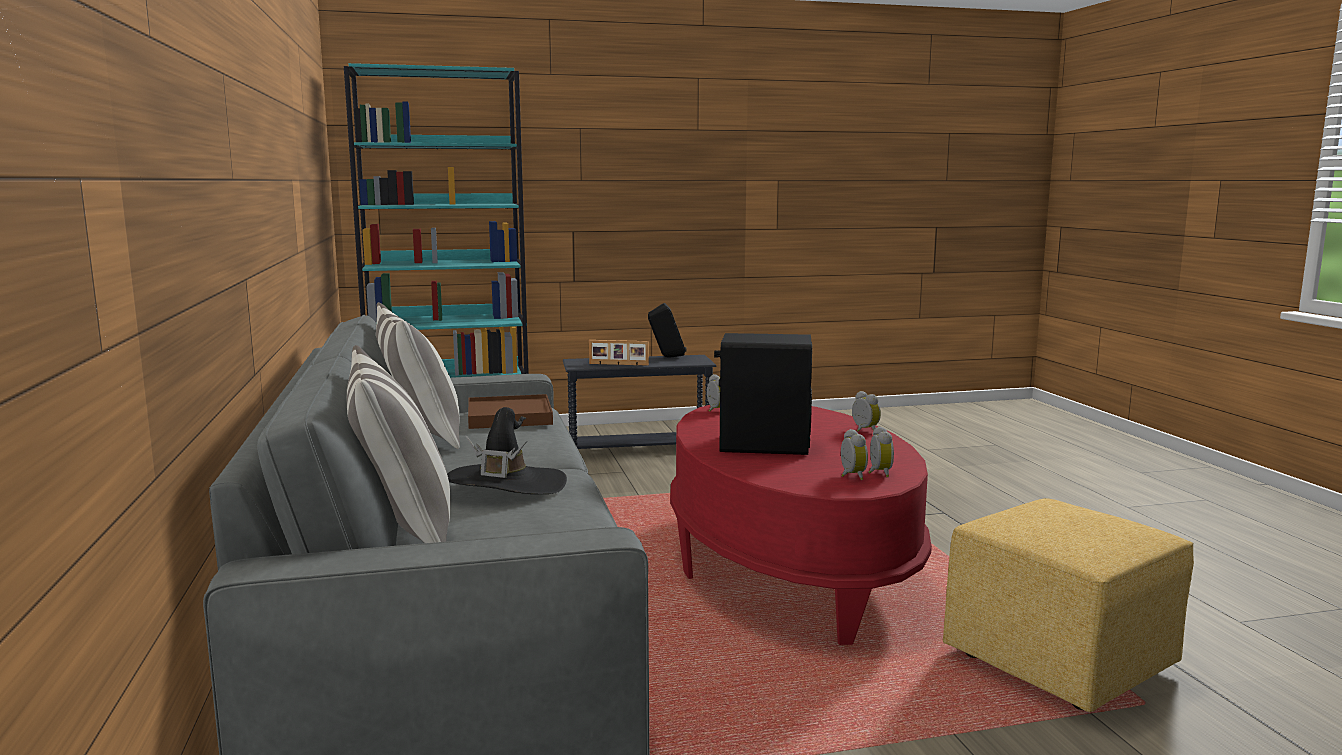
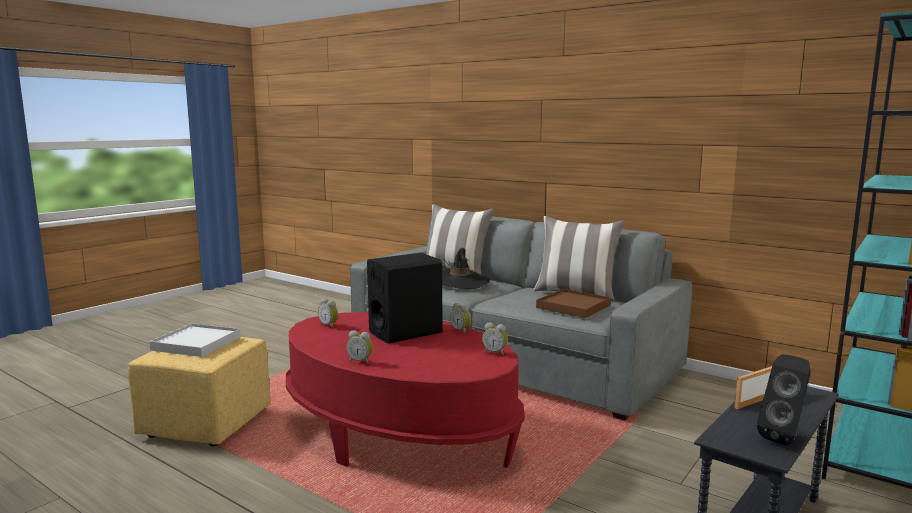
camera: 140 degrees right, 0 degrees up
(878, 473) = (316, 330): alarm clock -> alarm clock (461, 331)
(1078, 534) = (196, 343): none -> white tray

